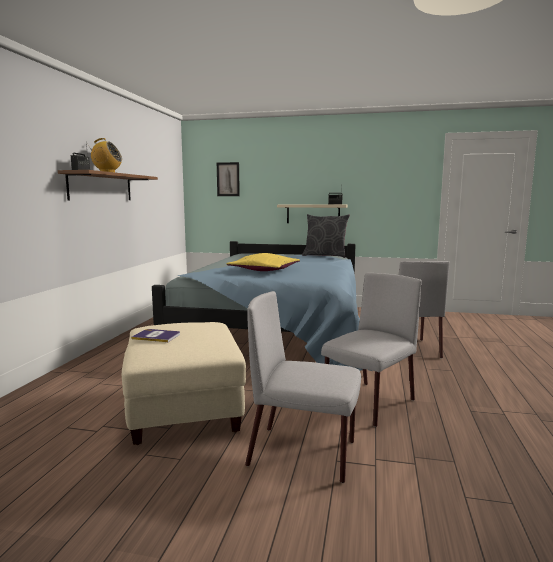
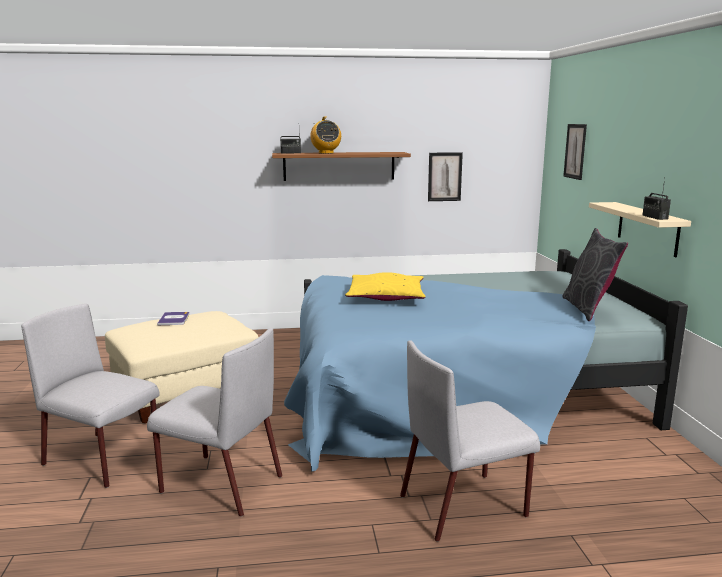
camera: 70 degrees right, 5 degrees up
(151, 198) = (444, 176): none -> picture
(304, 453) = (103, 460): grey chair -> grey chair turned 60 degrees counterclockwise

